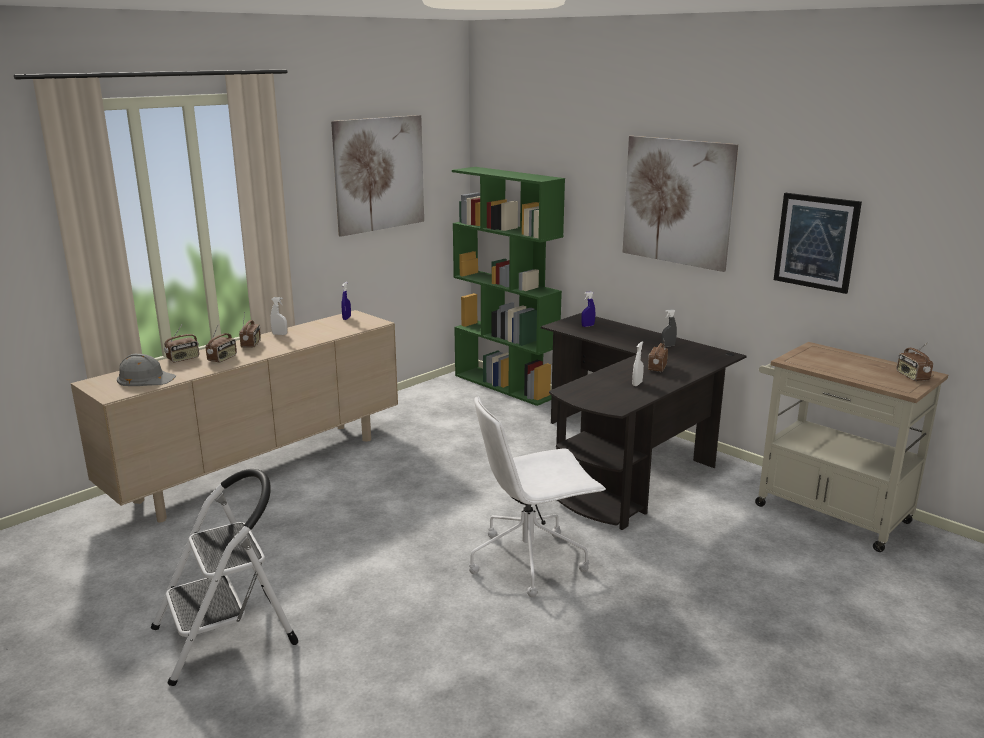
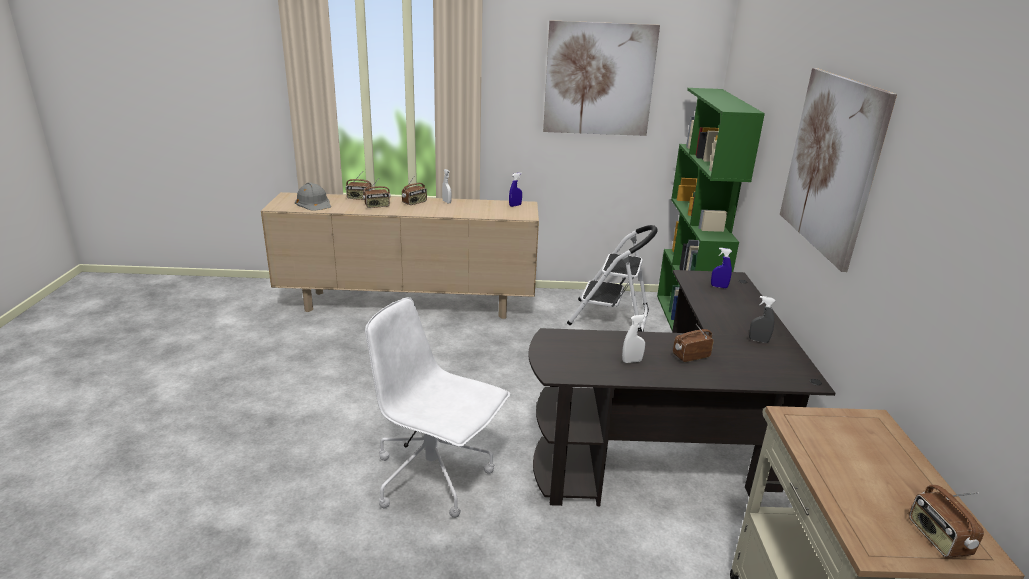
camera: 45 degrees right, 5 degrees up
(229, 635) = (208, 402): step ladder -> step ladder (611, 318)
(816, 242) = (936, 267): picture -> none
(912, 376) = (937, 538): radio -> radio turned 45 degrees counterclockwise

